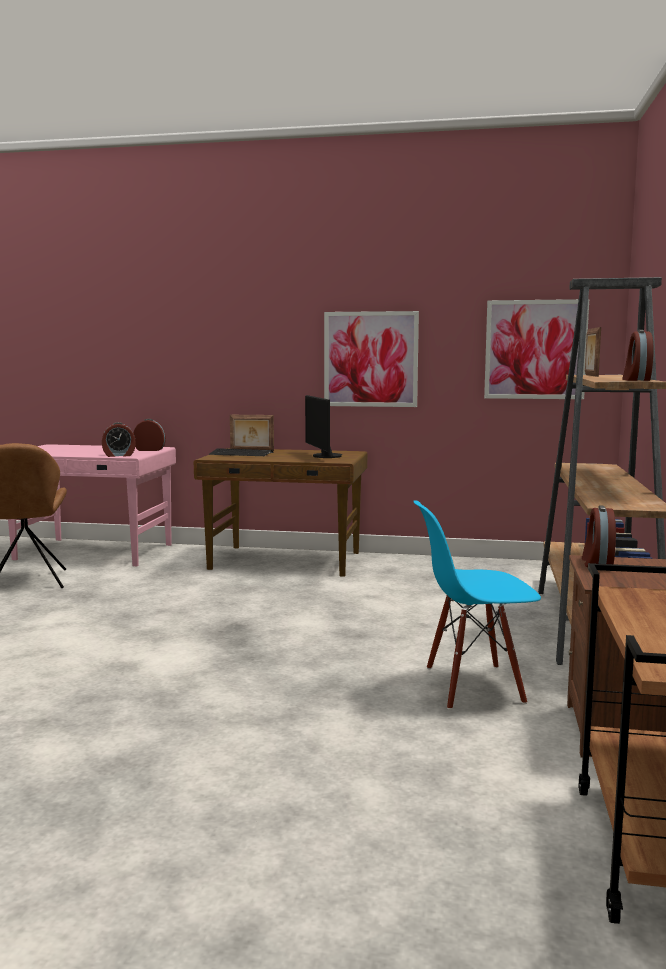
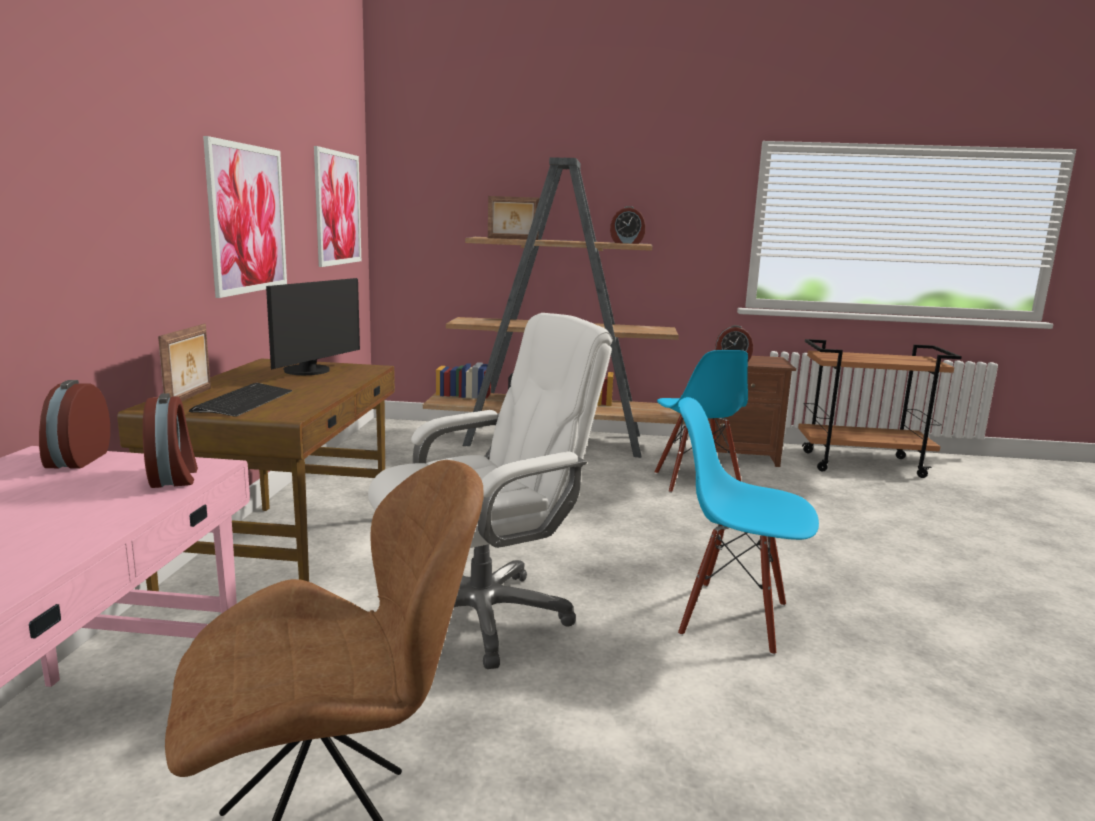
camera: 95 degrees left, 5 degrees up
(142, 662) = (733, 617): none -> blue chair
(186, 599) = (482, 615): none -> white office chair
(324, 456) = (311, 371): monitor -> monitor turned 45 degrees counterclockwise

